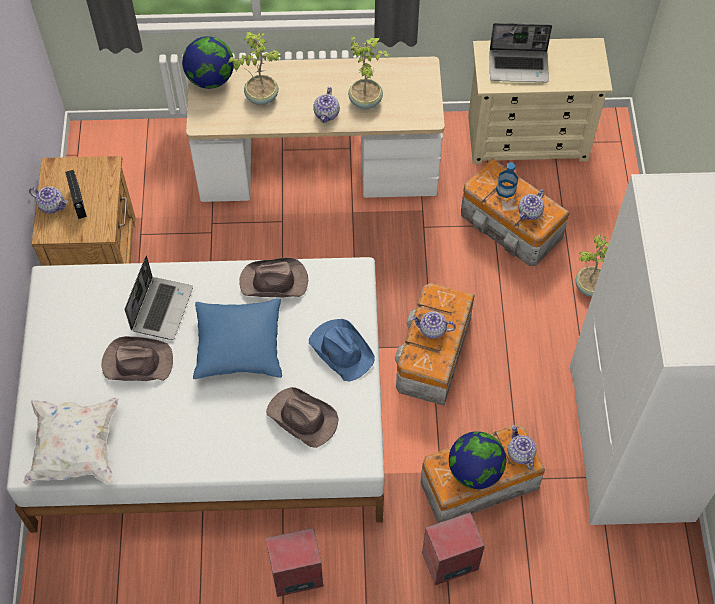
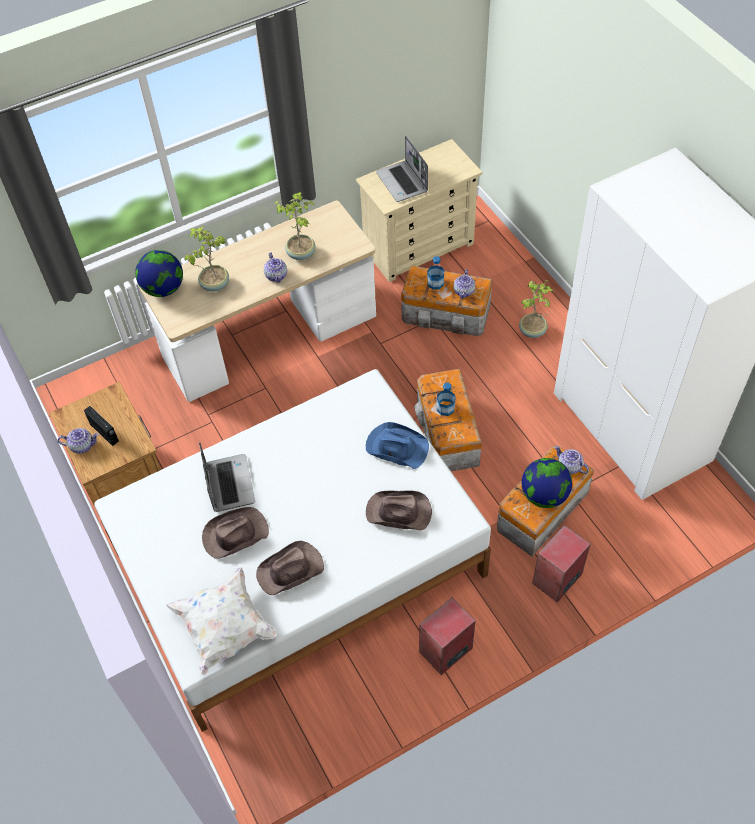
camera: 25 degrees left, 5 degrees down
(239, 346) = (312, 482): blue pillow -> none
(274, 282) = (310, 421): brown hat -> brown hat (291, 570)
(432, 330) = (445, 408): teapot -> bottle
(519, 66) = (403, 182): laptop -> laptop turned 90 degrees clockwise

